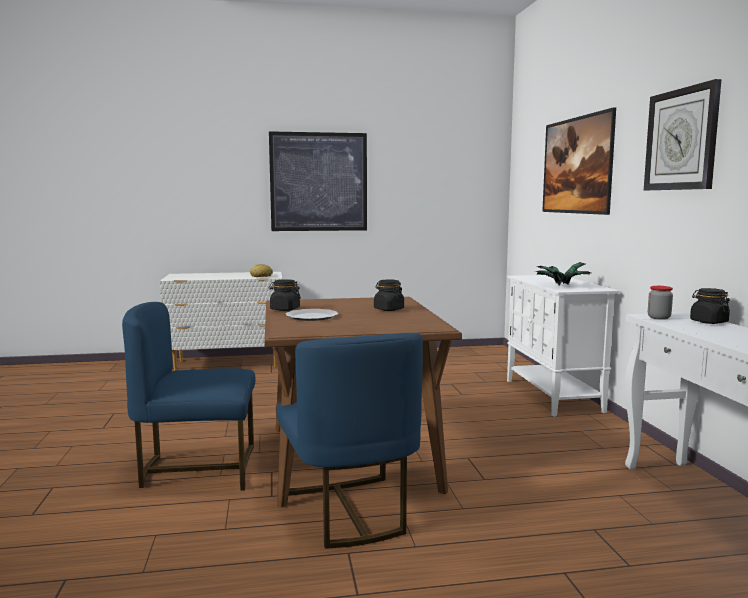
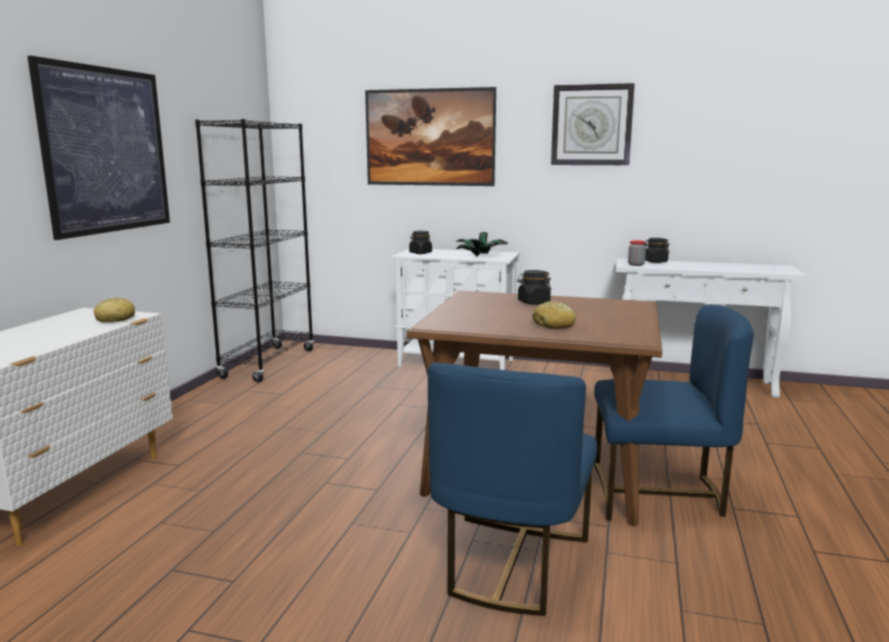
camera: 65 degrees left, 5 degrees up
(284, 309) = (492, 329): black jar -> black jar (420, 253)
(312, 317) = (554, 325): plate -> bread
(448, 352) = (268, 364): none -> black bookcase

